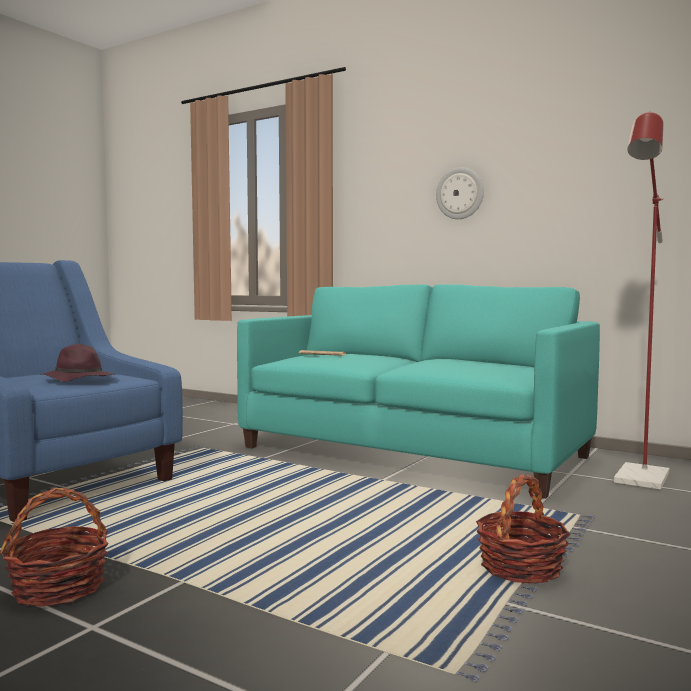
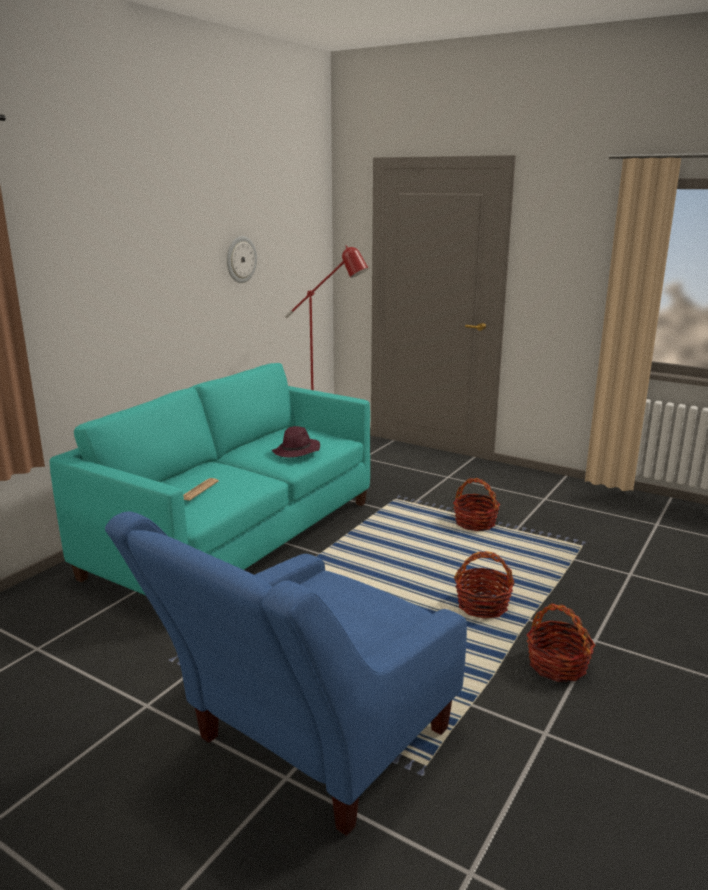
camera: 90 degrees left, 15 degrees up
(78, 380) = (354, 604): purple hat -> purple hat (296, 452)
(233, 554) = (482, 605): none -> basket
(460, 193) = (136, 284): wall clock -> wall clock (240, 259)

